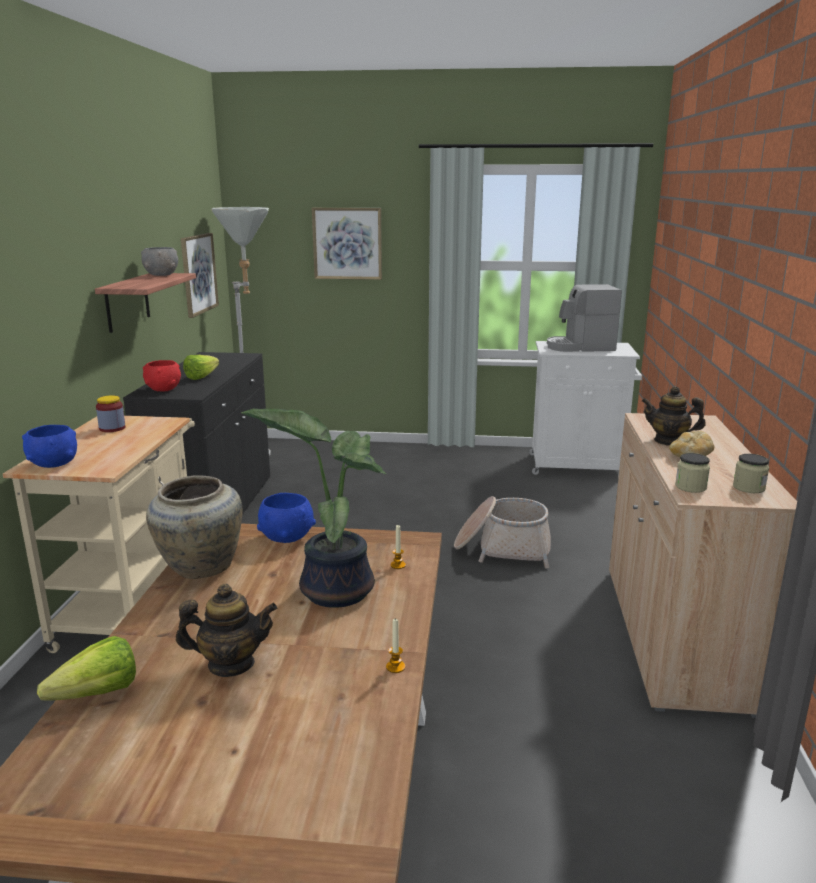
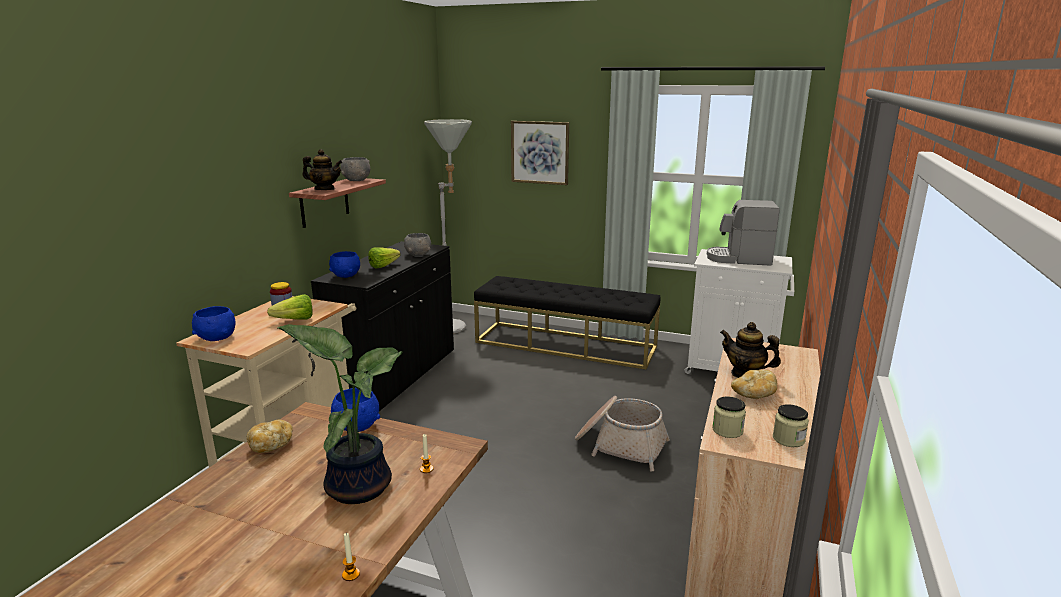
camera: 15 degrees right, 0 degrees up
(90, 696) = (108, 554): lettuce -> lettuce (291, 320)
(163, 389) = (345, 275): red bowl -> blue bowl
(198, 274) = (408, 176): picture -> none
(199, 567) = (271, 445): beige vase -> bread
(231, 664) = (227, 545): teapot -> teapot (324, 189)
(232, 364) = (418, 255): none -> grey bowl
(394, 459) = (565, 345): none -> black bench

